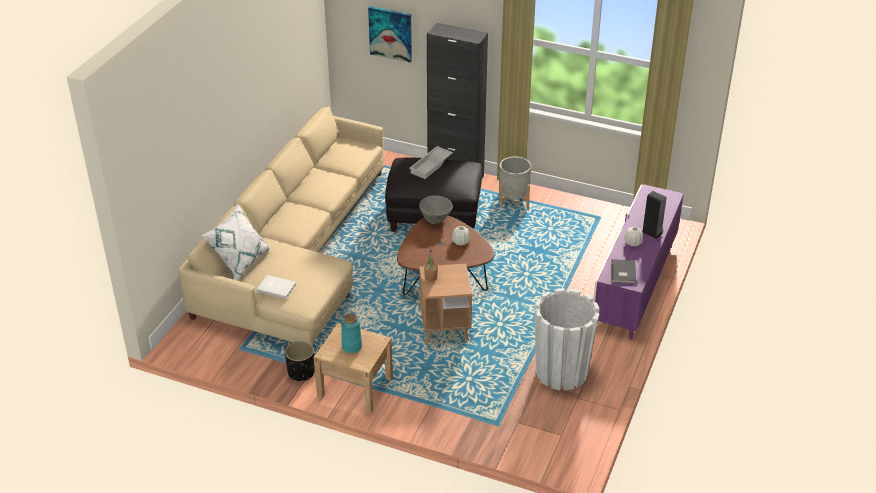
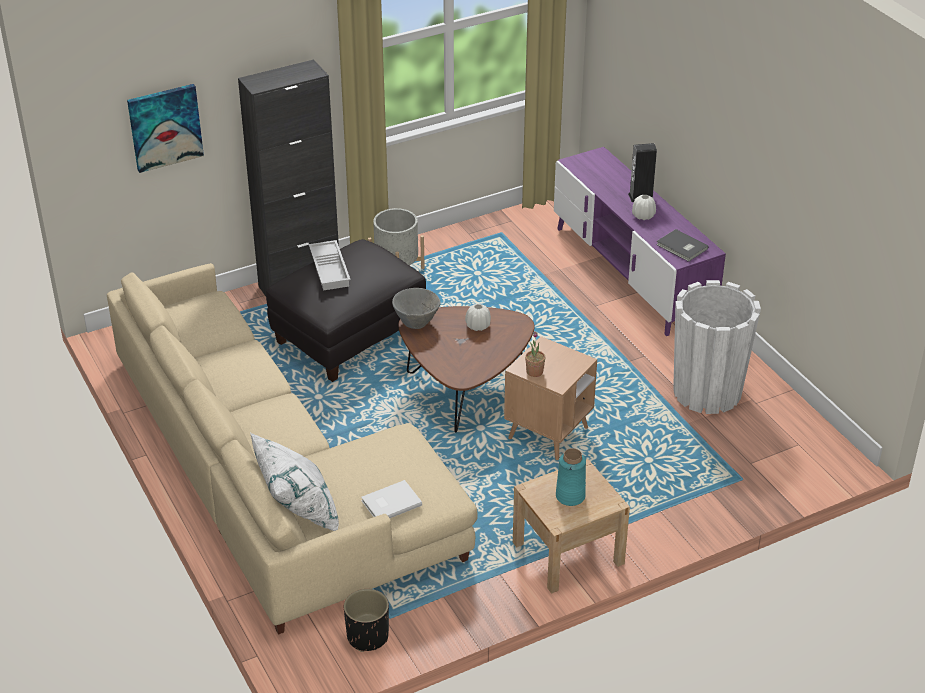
camera: 50 degrees left, 0 degrees up
(301, 372) = (494, 585): black planter -> black planter (367, 636)

